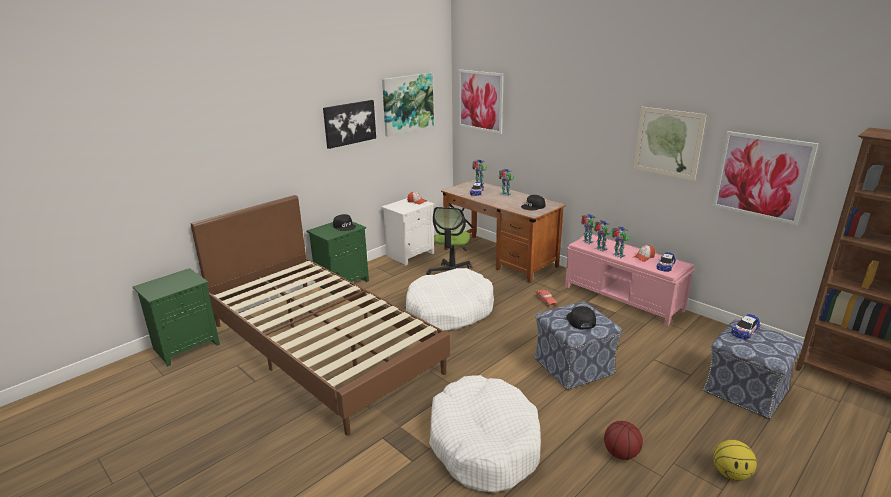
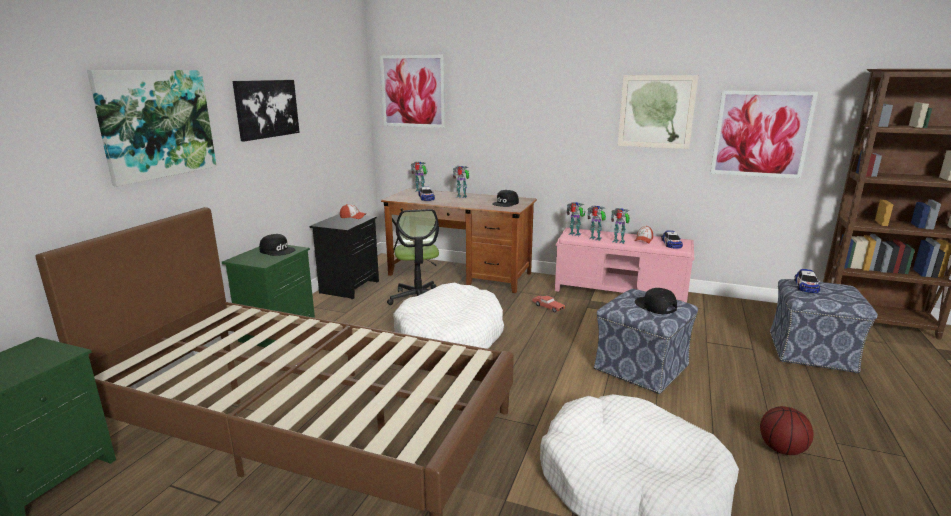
camera: 25 degrees left, 5 degrees down
(407, 103) = (329, 92): picture -> picture (156, 124)
(410, 254) = (349, 287): white nightstand -> black nightstand
(731, 474) = (893, 437): basketball -> none

